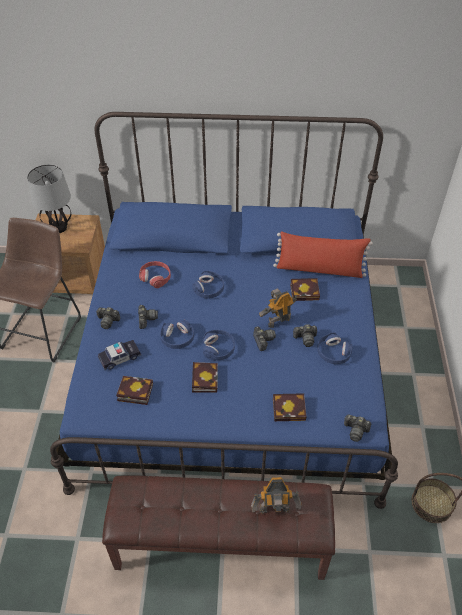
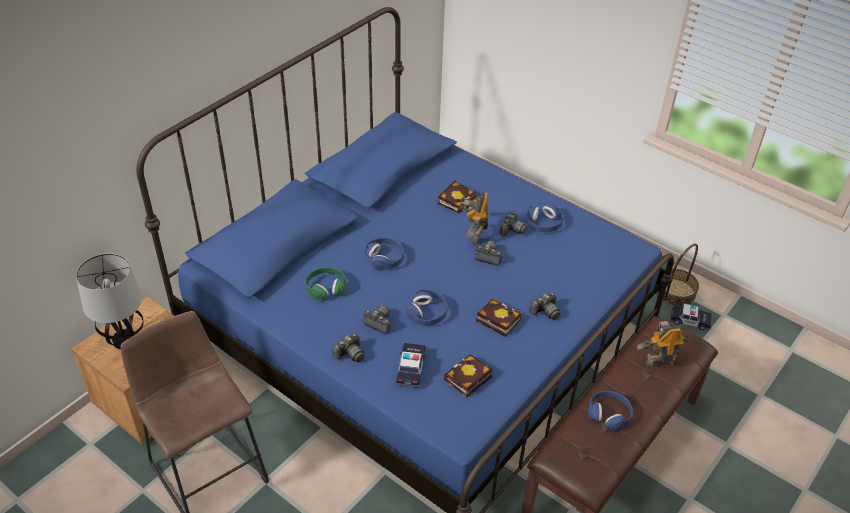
camera: 55 degrees left, 5 degrees down
(155, 277) = (326, 287): red headphones -> green headphones
(218, 348) = (469, 291): blue headphones -> blue headphones (609, 414)
(275, 511) = (659, 361): toy robot -> toy robot turned 135 degrees counterclockwise
(290, 409) = (581, 282): book -> none
(319, 269) = (439, 176): red pillow -> none
(355, 431) = (635, 257): camera -> camera (545, 311)
(410, 531) = (690, 320): none -> toy car

